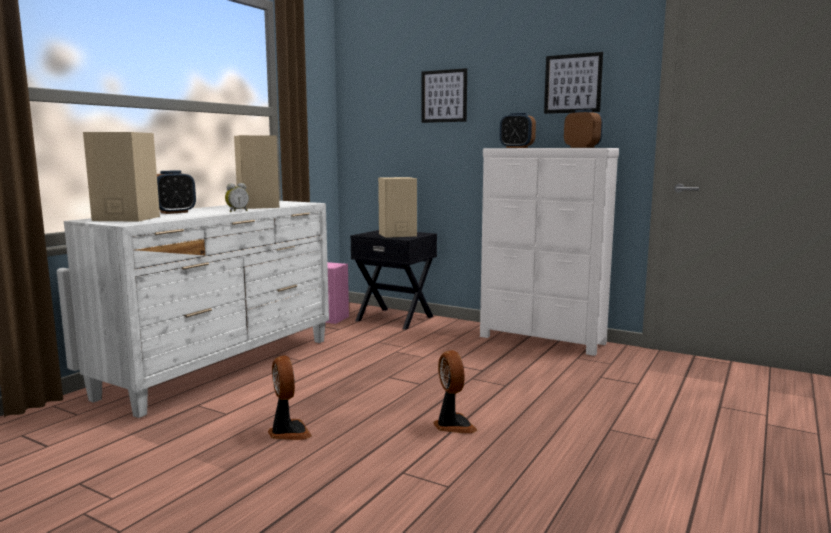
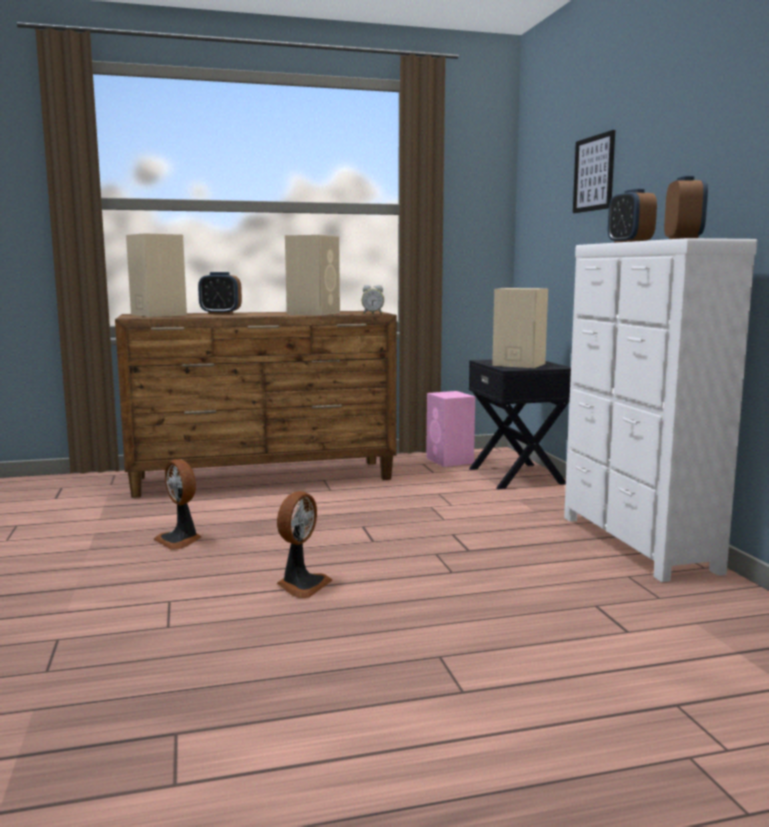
camera: 45 degrees right, 0 degrees up
(224, 367) = (264, 479): white dresser -> brown dresser
(237, 211) = (265, 315): alarm clock -> alarm clock (373, 314)
(288, 432) = (180, 540): fan -> fan turned 120 degrees clockwise
(573, 83) = (717, 134): picture -> none

